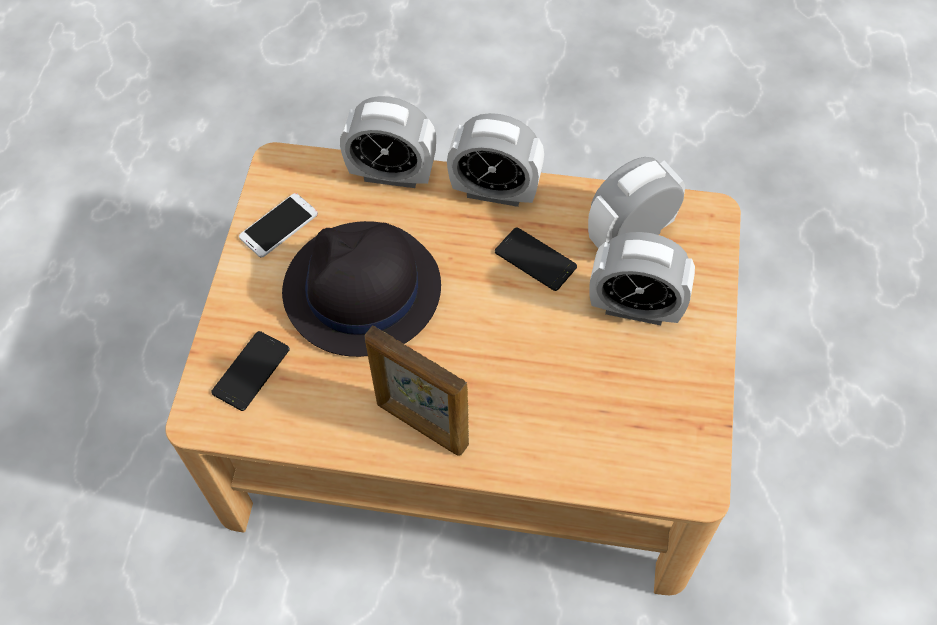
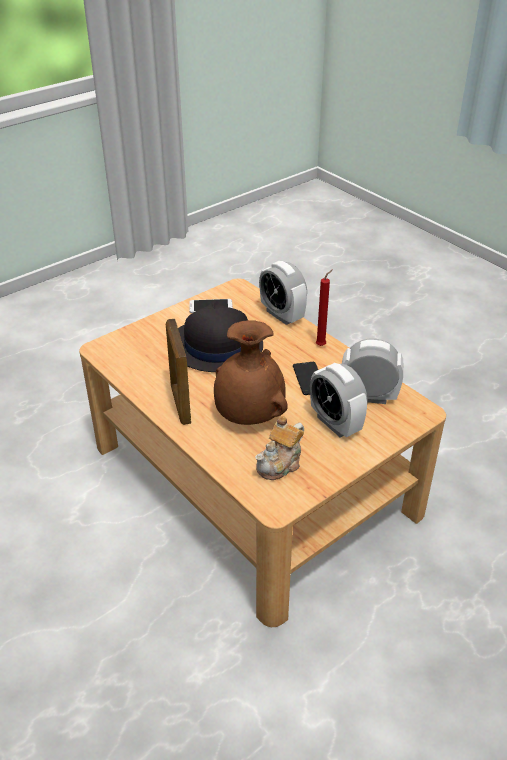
camera: 40 degrees right, 20 degrees down
(251, 371) = (137, 345): phone -> none
(495, 191) = (322, 345): alarm clock -> red candle
(524, 375) = (248, 415): none -> brown vase
(636, 419) = (280, 463): none -> teapot

